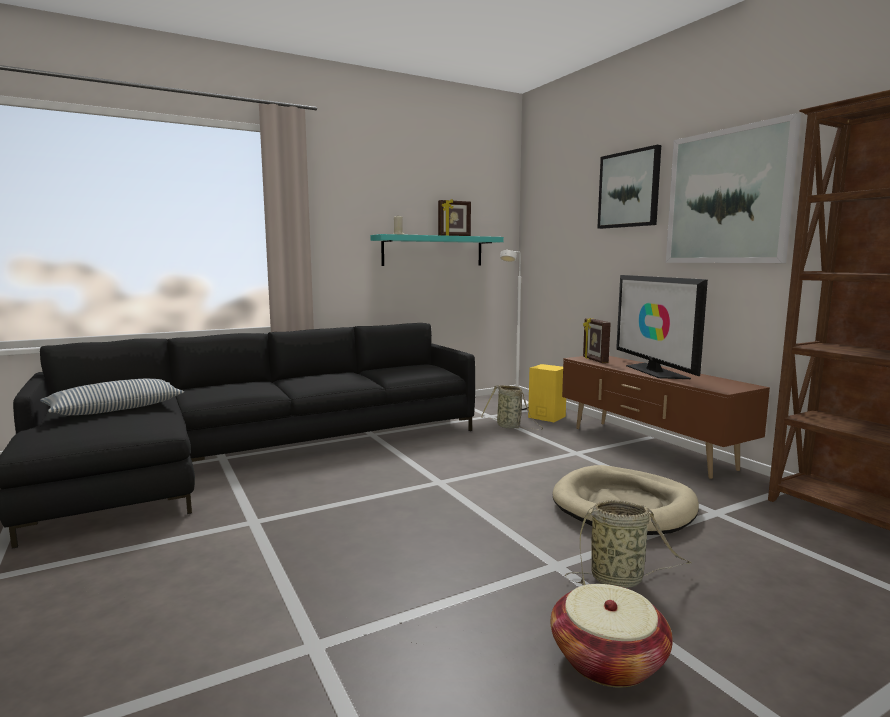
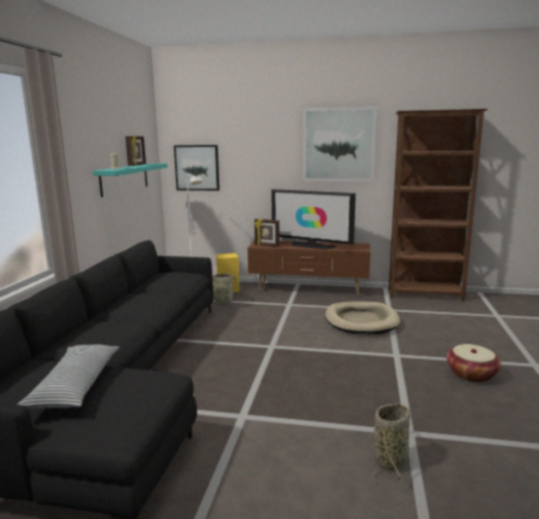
camera: 50 degrees left, 5 degrees up
(620, 579) = (420, 349): basket -> basket (391, 460)
(629, 189) = (268, 134): picture -> picture (197, 167)

